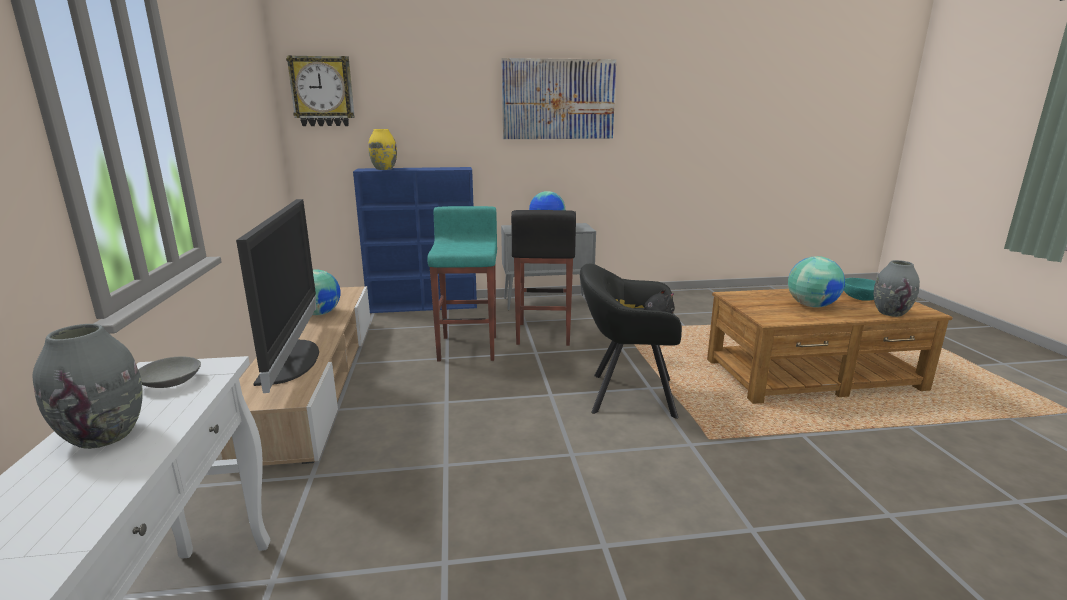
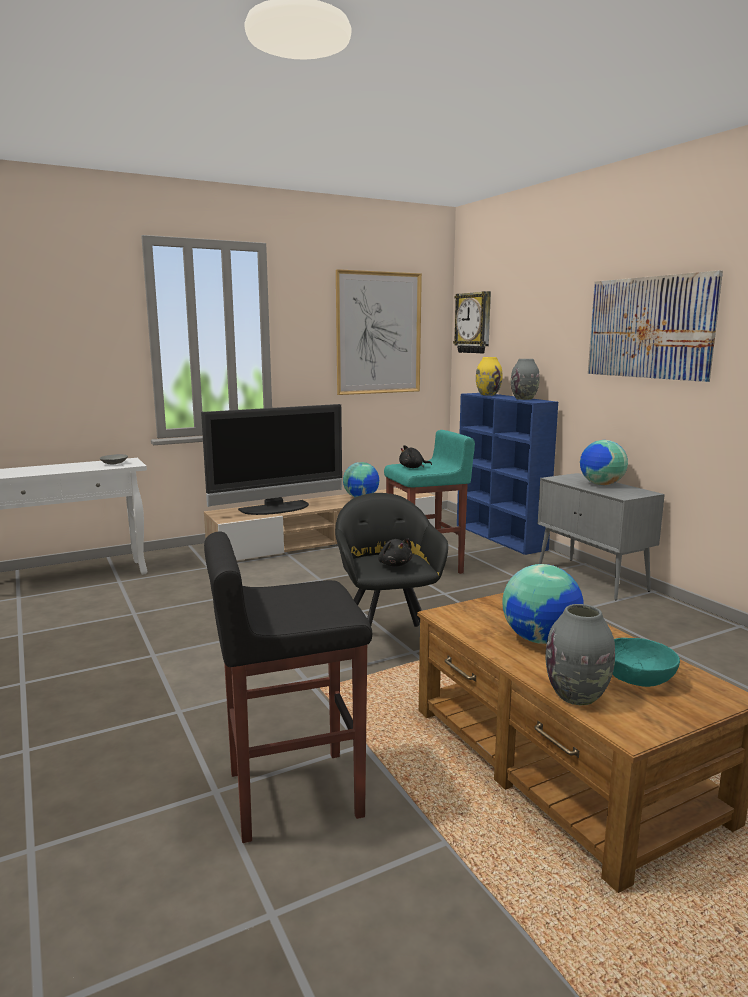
camera: 70 degrees right, 5 degrees down
(105, 435) = (65, 467): grey vase -> grey vase (524, 399)
(245, 102) = (378, 333): none -> picture
(460, 249) = (413, 467): none -> black plush toy
(542, 334) = (493, 589): black stool -> black stool (292, 793)

